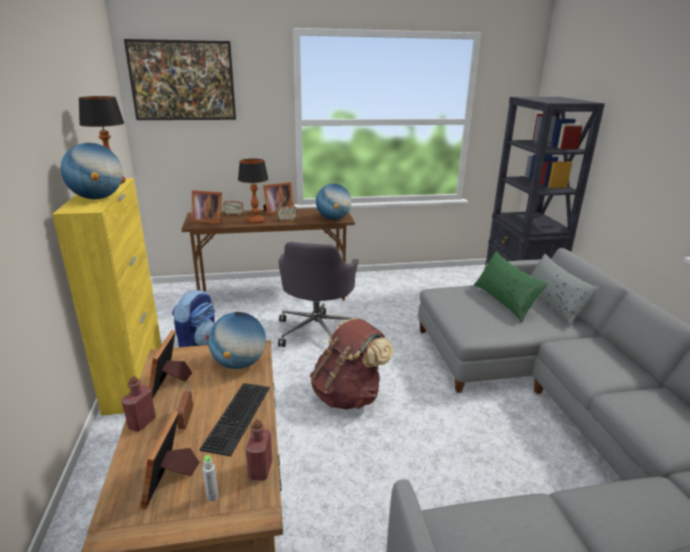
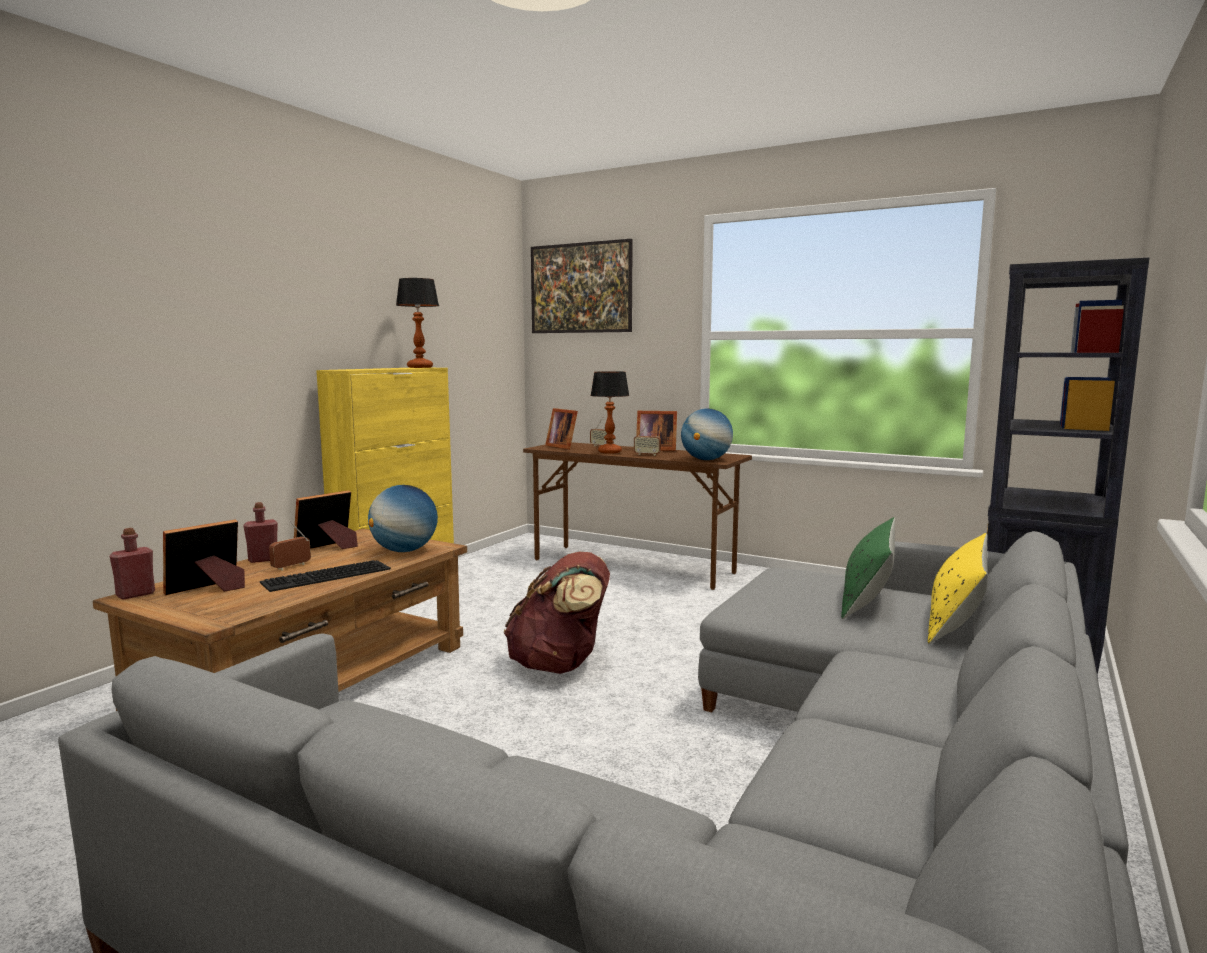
camera: 40 degrees right, 15 degrees down
(97, 198) = (375, 368): globe -> none
(198, 344) = (487, 583): backpack -> none
(212, 496) = (210, 604): grey bottle -> none
(260, 470) = (268, 605): red bottle -> red bottle (135, 594)
(317, 330) = (628, 605): grey office chair -> none
(552, 304) = (956, 619): grey pillow -> yellow pillow

